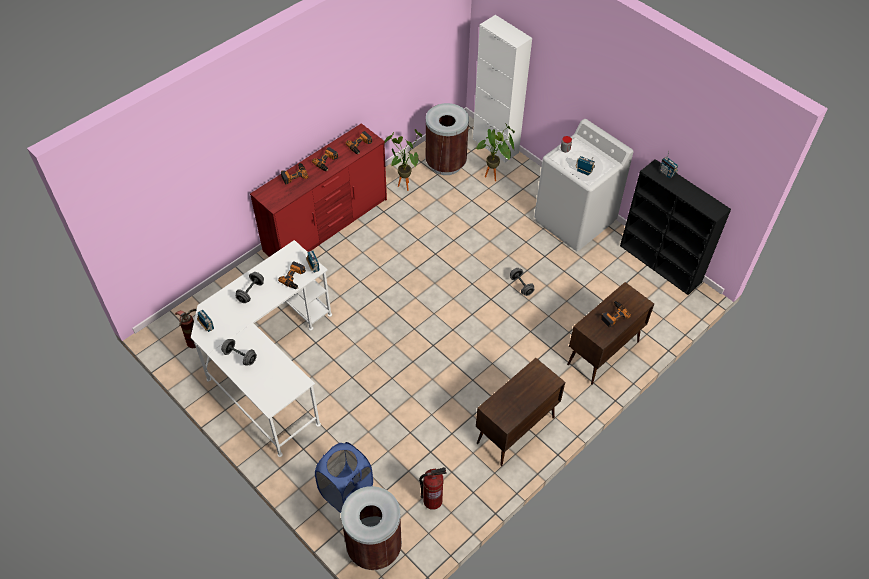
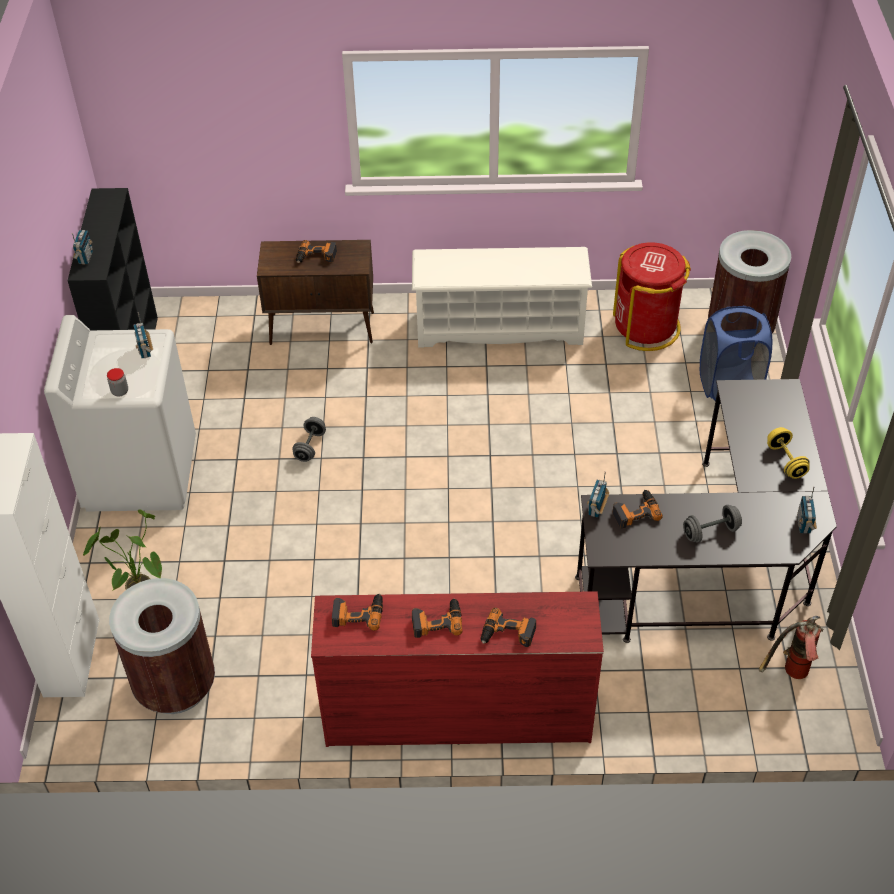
camera: 135 degrees left, 5 degrees down
(240, 356) = (785, 461): grey dumbbell -> yellow dumbbell
(269, 366) = (714, 567): white desk -> black desk
(404, 184) = (274, 698): potted plant -> none
(432, 500) = (646, 327): fire extinguisher -> red trash can
(515, 431) = (500, 326): brown cabinet -> white shoe rack

